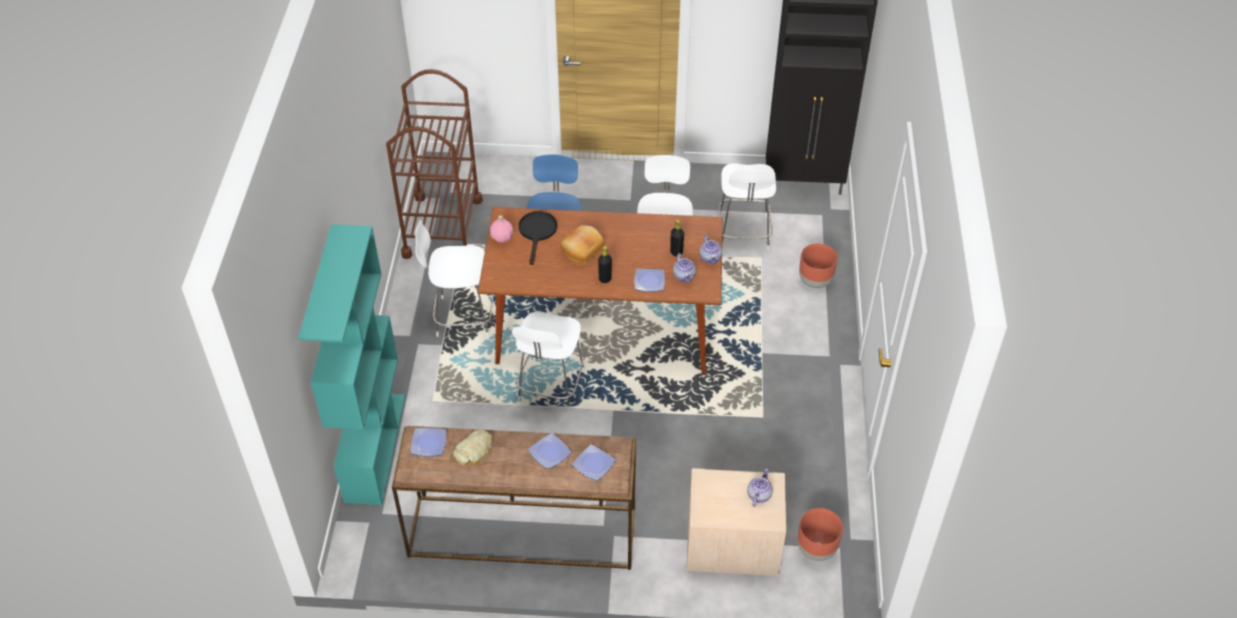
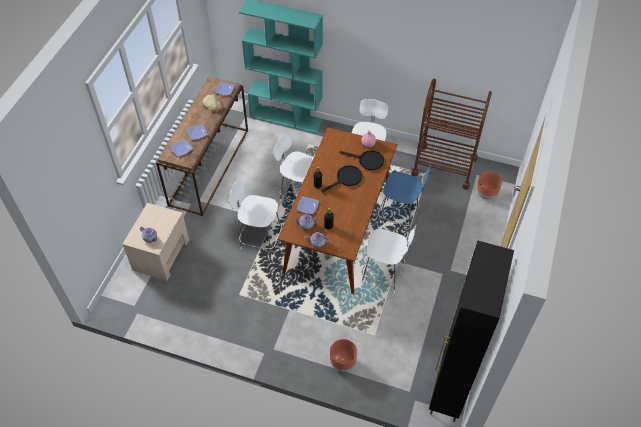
camera: 105 degrees right, 5 degrees up
(581, 249) = (346, 179): bread -> black frying pan
(743, 234) = (401, 331): white chair -> white chair (259, 239)
(816, 549) = (139, 293): brown planter -> brown planter (486, 194)

